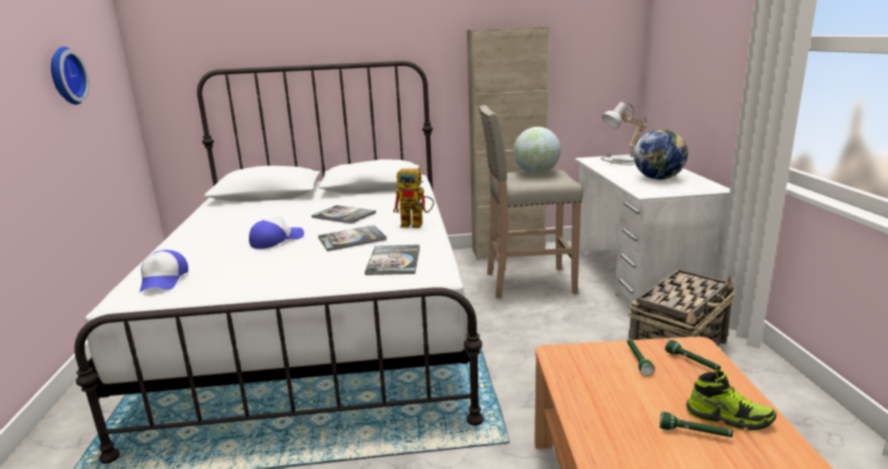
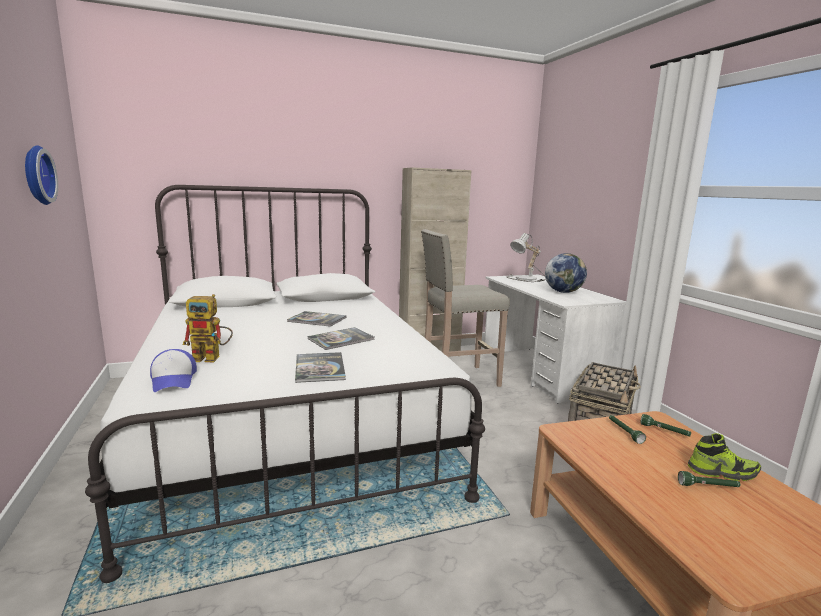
camera: 15 degrees left, 5 degrees down
(276, 240) = (267, 341): cap -> none
(394, 261) = (395, 357): book -> book (320, 368)
(417, 224) = (391, 327): toy robot -> toy robot (212, 358)
(536, 173) = (466, 287): globe -> none

